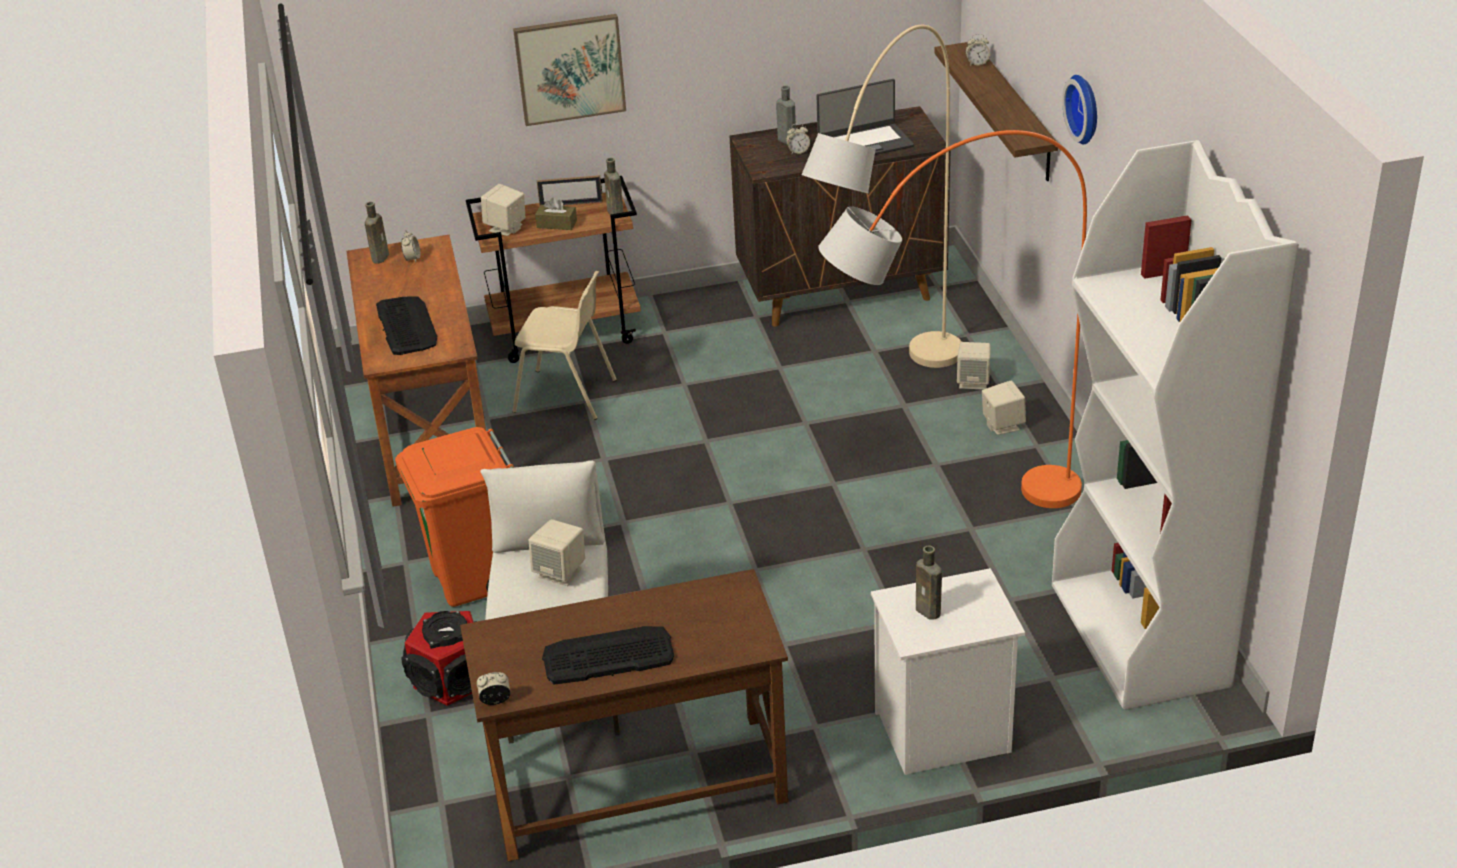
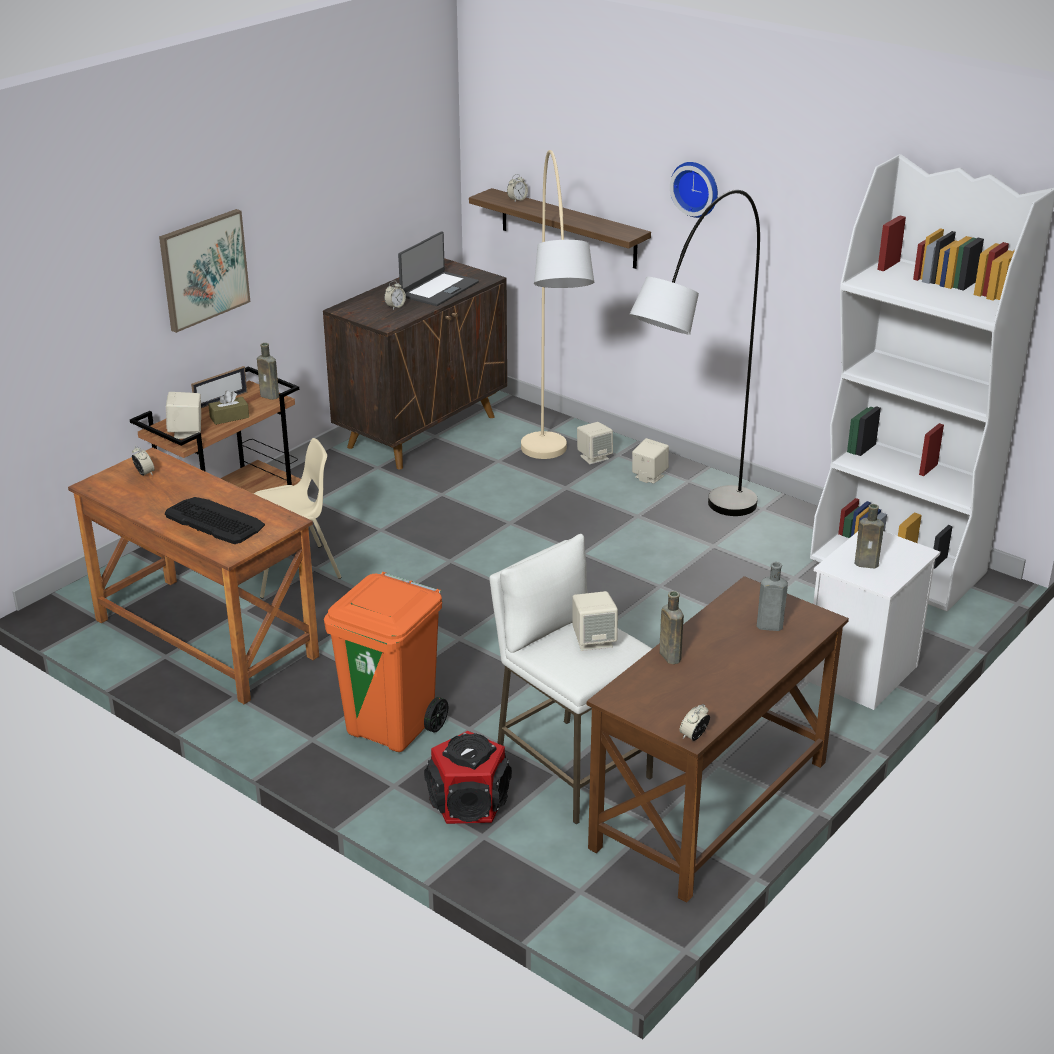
camera: 40 degrees left, 5 degrees down
(381, 257) = (111, 481): brown bottle -> brown bottle (669, 655)
(607, 656) = (729, 671): keyboard -> none
(785, 140) = (374, 302): grey bottle -> grey bottle (767, 626)
(948, 517) = (689, 544): orange floor lamp -> grey floor lamp

